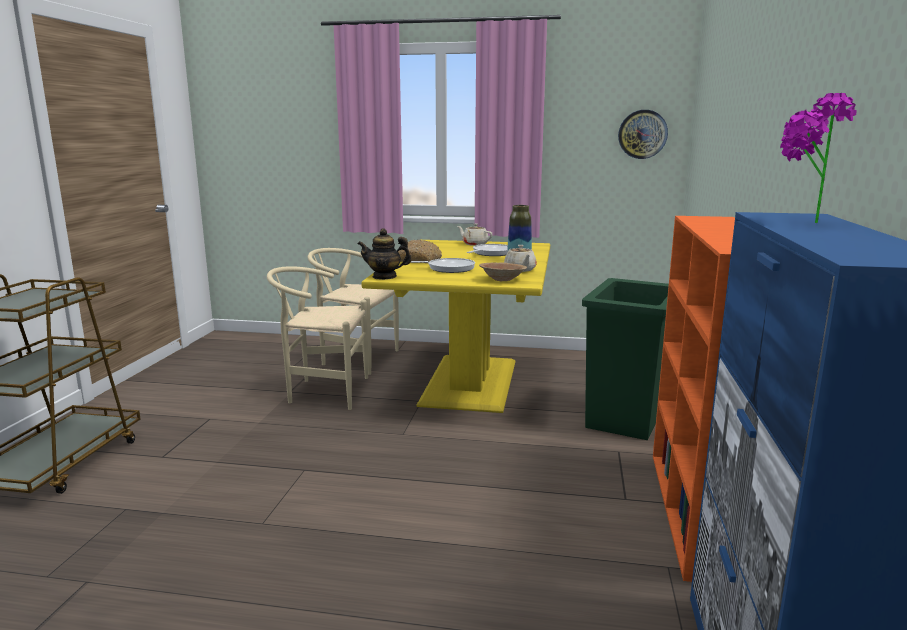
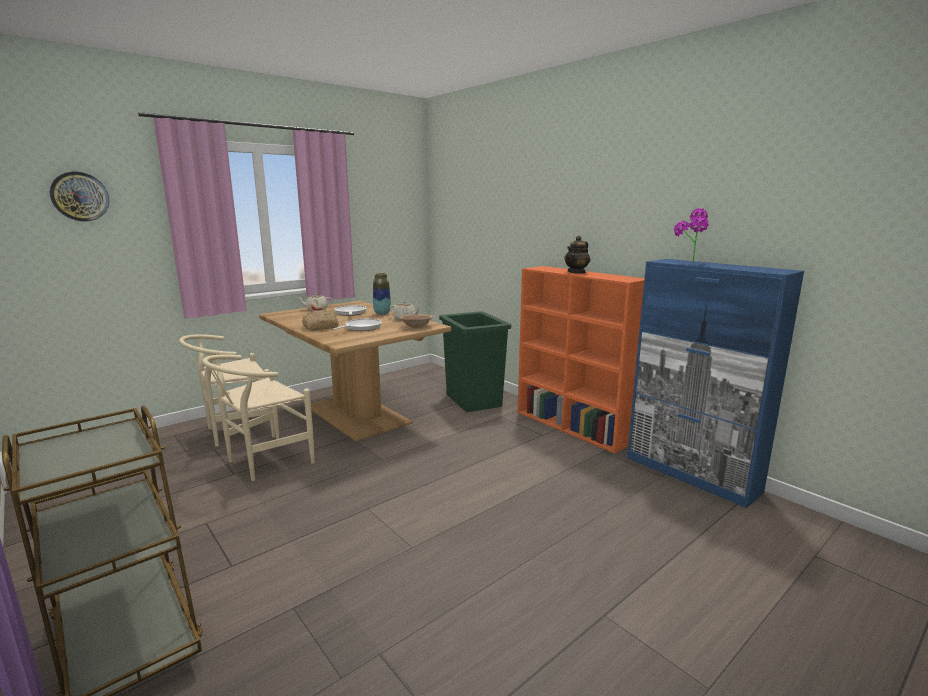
camera: 50 degrees left, 0 degrees up
(384, 277) = (341, 342): teapot -> teapot (576, 272)
(468, 382) = (356, 415): yellow dining table -> brown dining table
(642, 134) = (404, 218): wall clock -> wall clock (80, 196)

